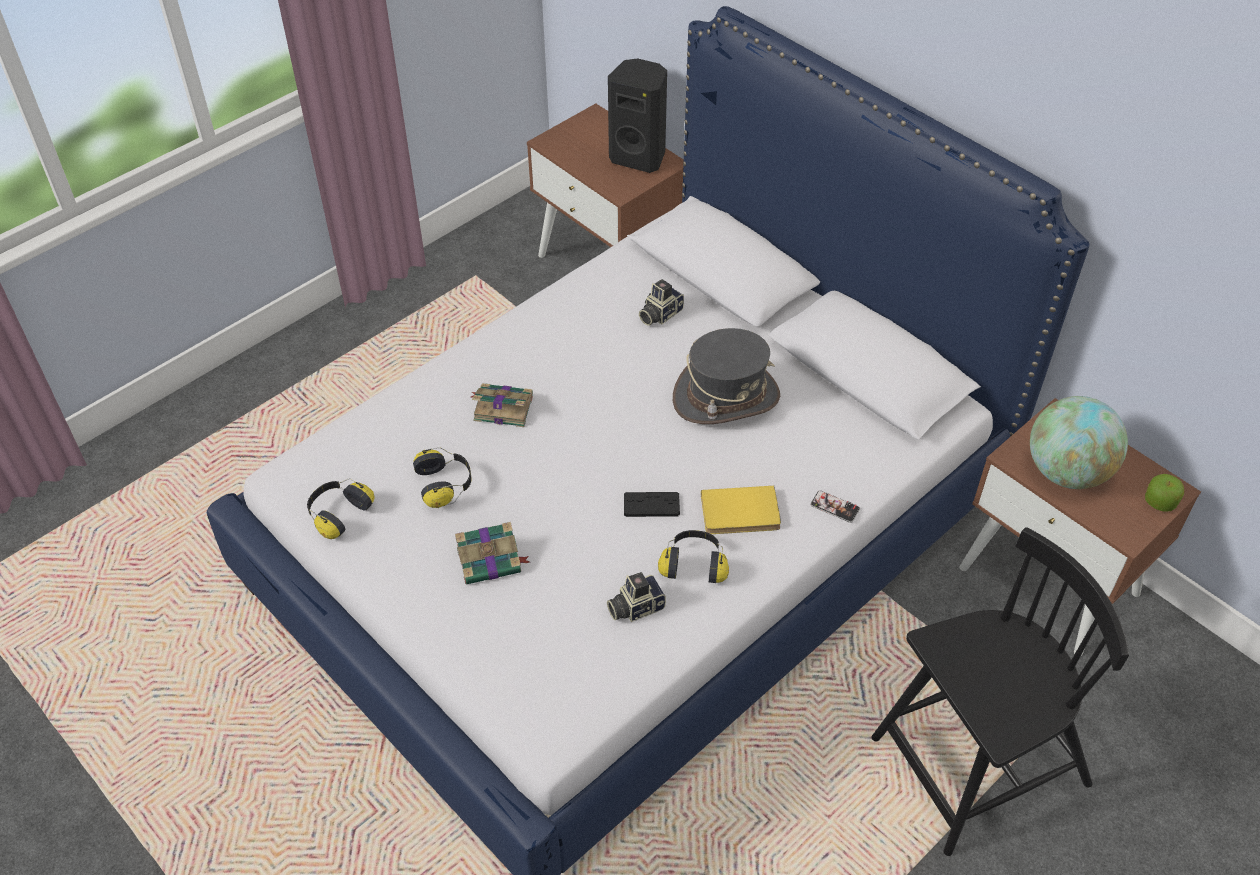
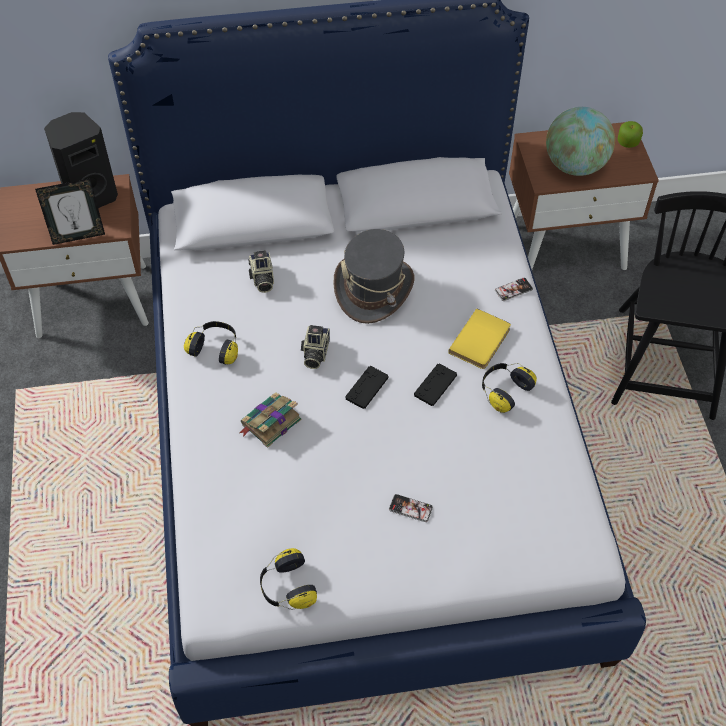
camera: 55 degrees left, 5 degrees up
(445, 484) = (318, 498): headphones -> headphones (216, 348)
(491, 560) = (410, 508): book -> phone
(589, 175) = (78, 236): none -> picture frame
(601, 455) = (367, 388): none -> black game controller
(635, 607) = (515, 444): camera -> camera (315, 353)

